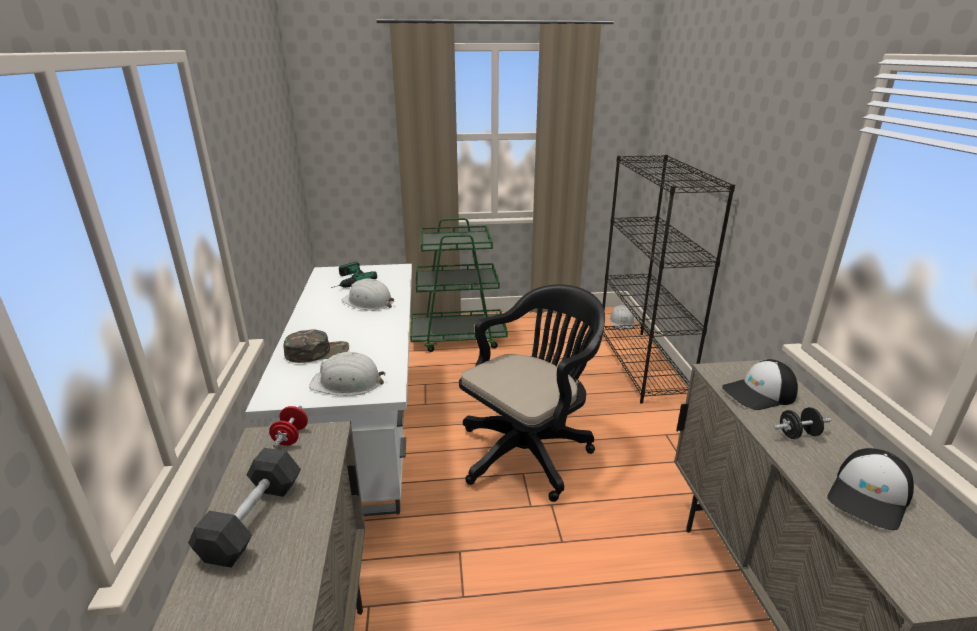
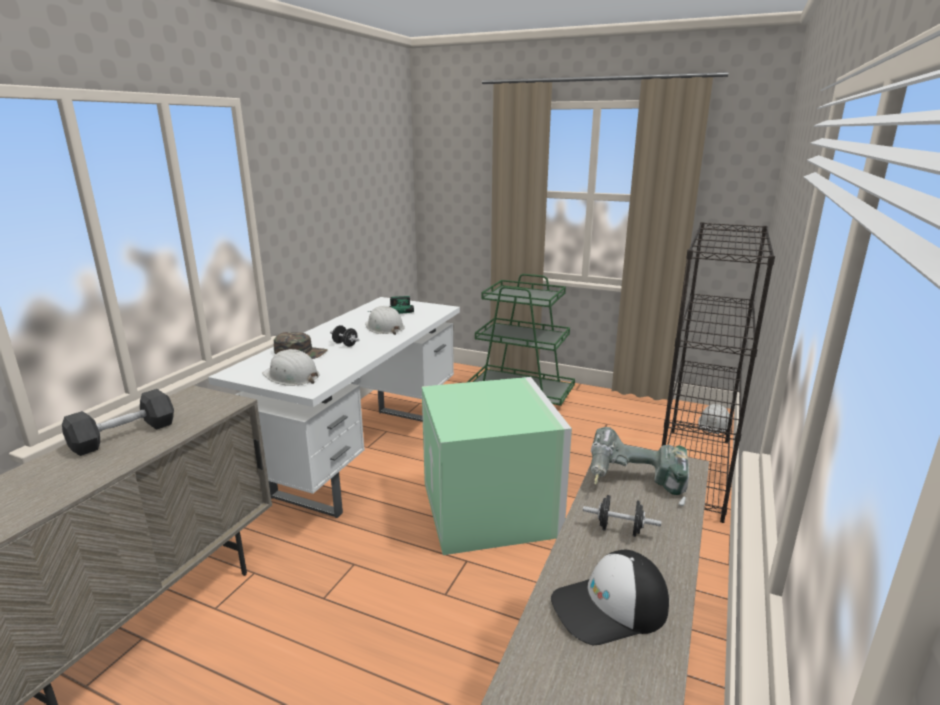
camera: 30 degrees right, 5 degrees down
(291, 437) = (208, 398): red dumbbell -> none
(354, 331) = (345, 344): none -> black dumbbell
(529, 450) = (491, 509): black office chair -> green storage box
(759, 393) = (635, 484): cap -> power drill

